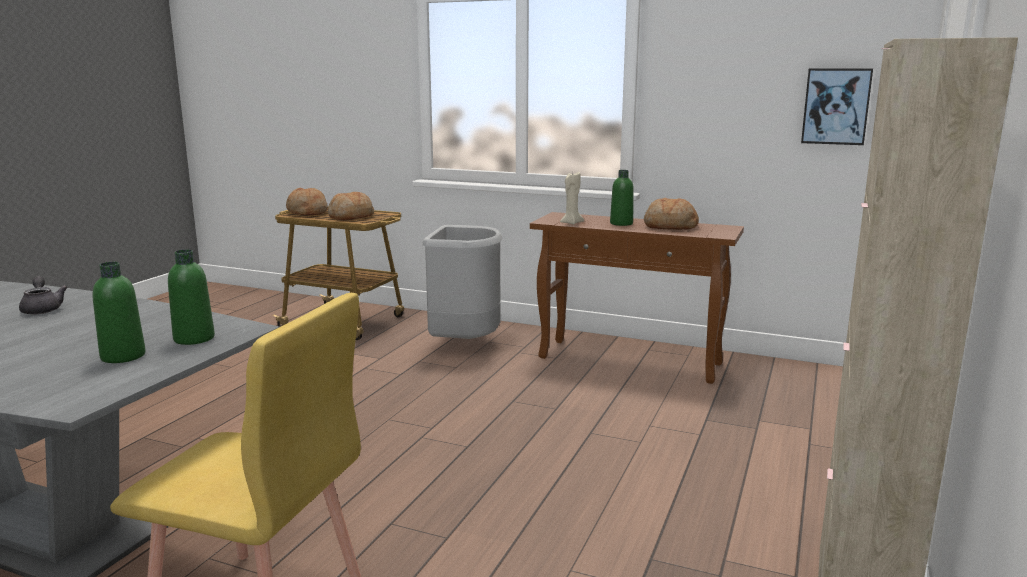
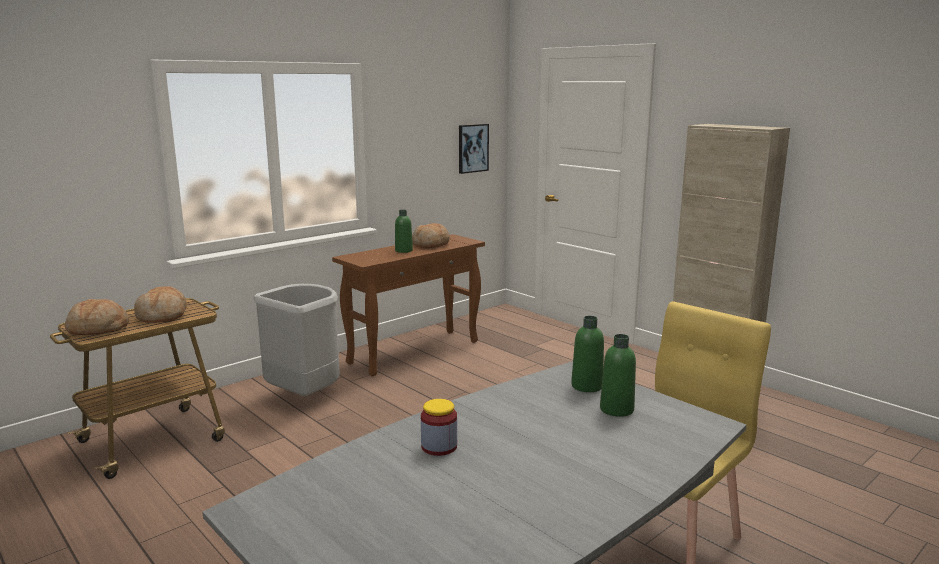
camera: 65 degrees left, 0 degrees up
(42, 309) = (439, 446): grey teapot -> jar
(571, 223) = (382, 259): beige candle -> none

